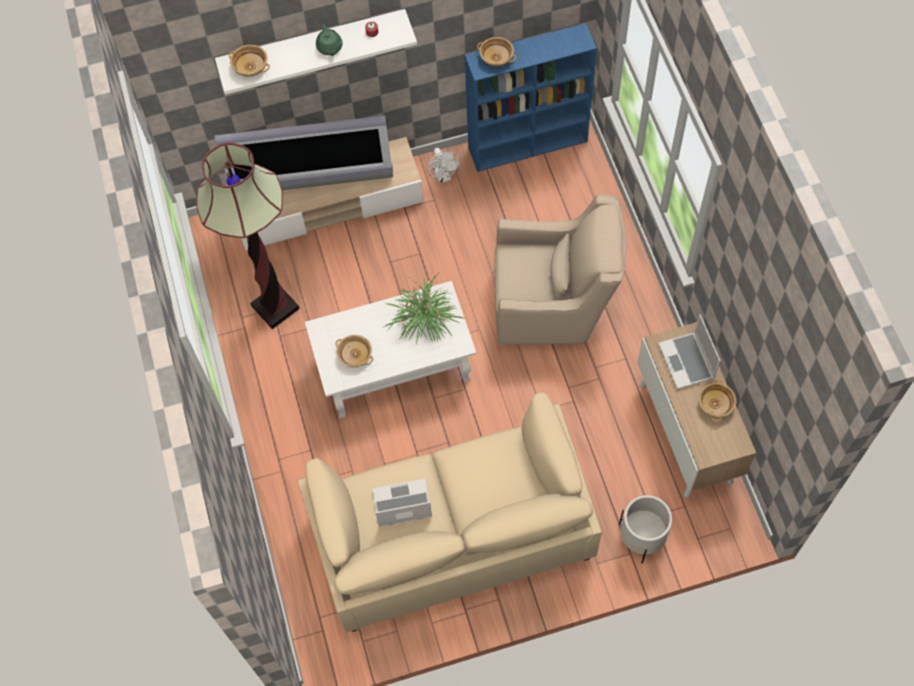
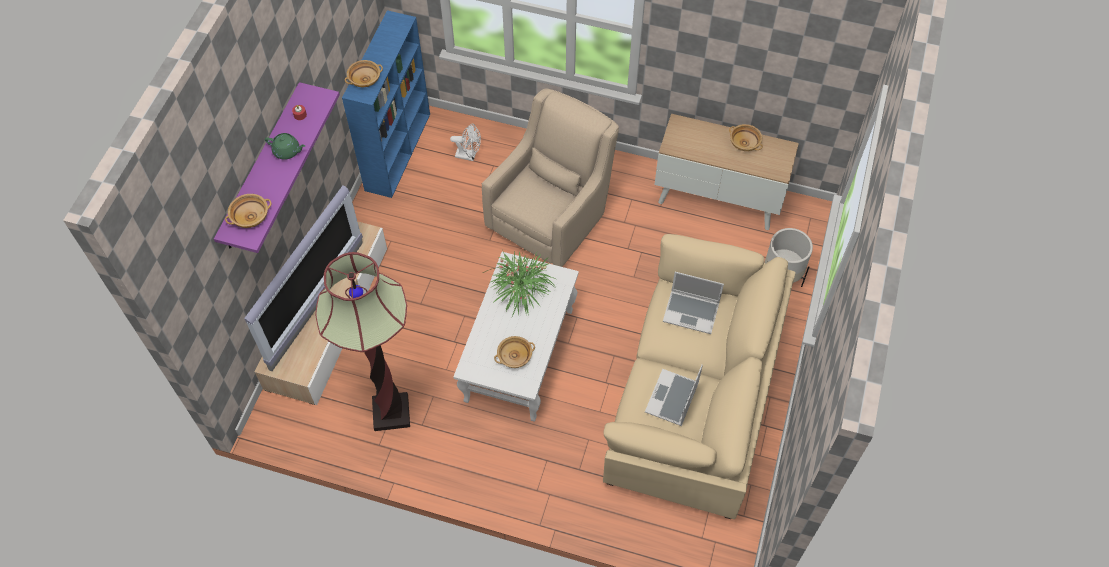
camera: 60 degrees left, 5 degrees down
(312, 44) = (262, 168): white shelf -> purple shelf
(443, 177) = (375, 222): white fan -> white fan (469, 155)
(687, 362) = (698, 139): laptop -> laptop (691, 312)

